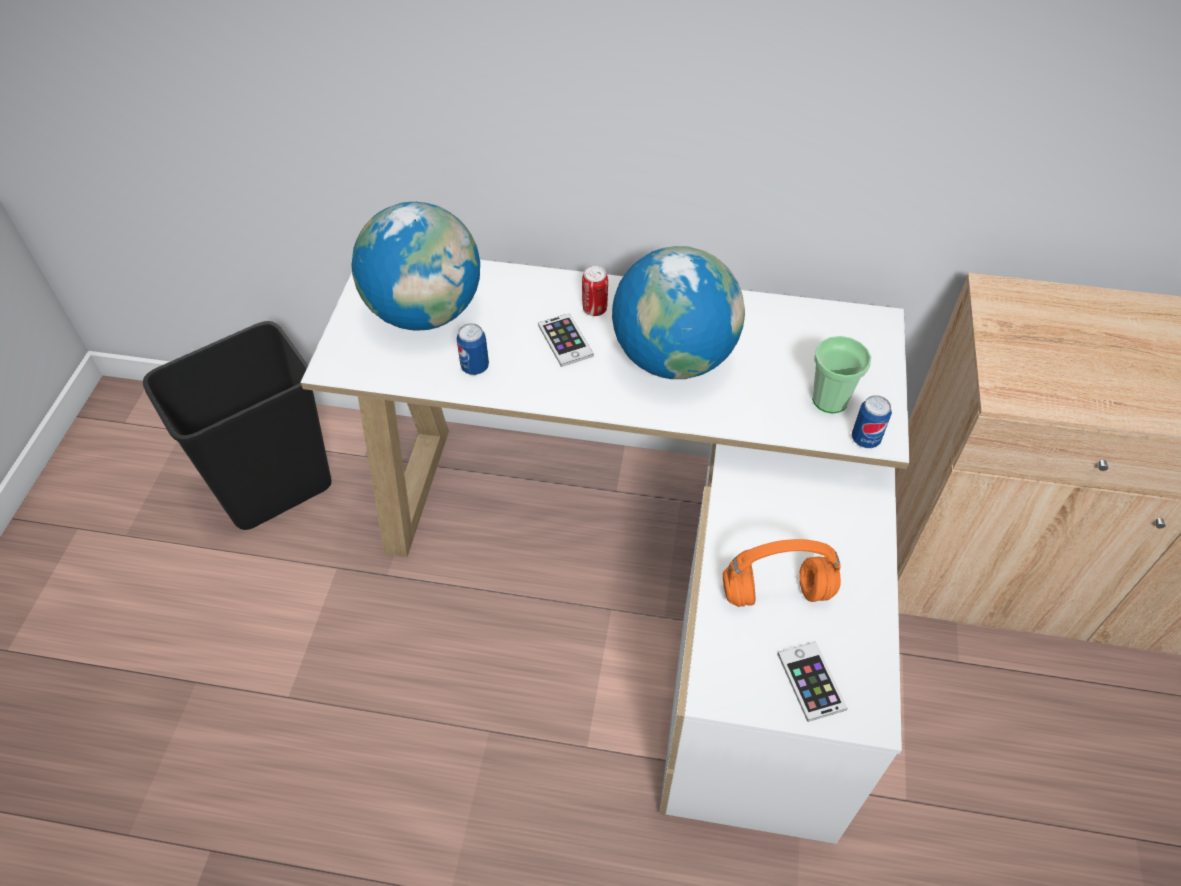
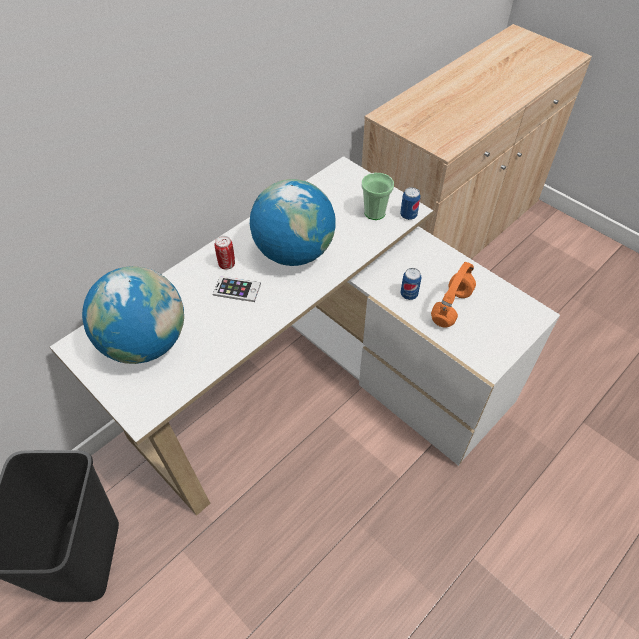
camera: 55 degrees left, 0 degrees up
(475, 367) = (215, 341): can -> can (409, 294)
(811, 681) = (507, 324): phone -> none

